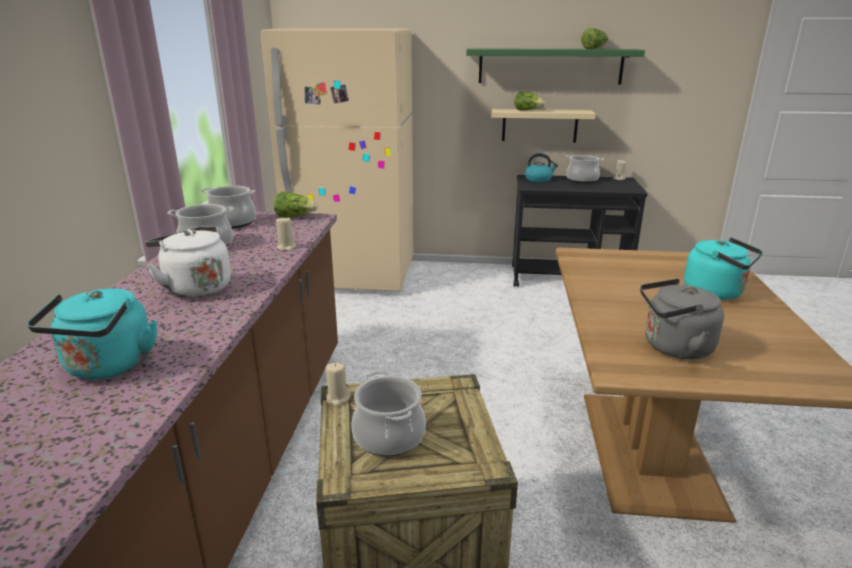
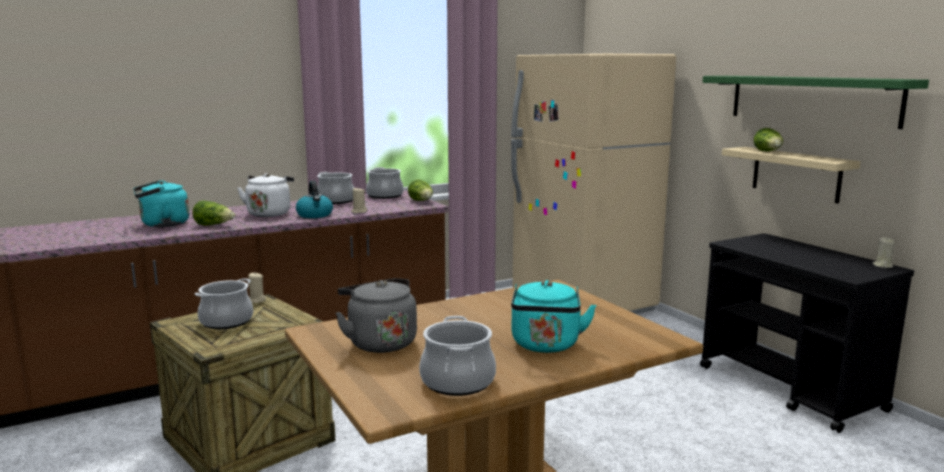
camera: 55 degrees right, 10 degrees down
(538, 179) = (769, 241): kettle -> kettle (315, 215)
(582, 180) = (822, 254): cooking pot -> cooking pot (457, 381)
(594, 49) = (853, 78): lettuce -> lettuce (214, 225)

